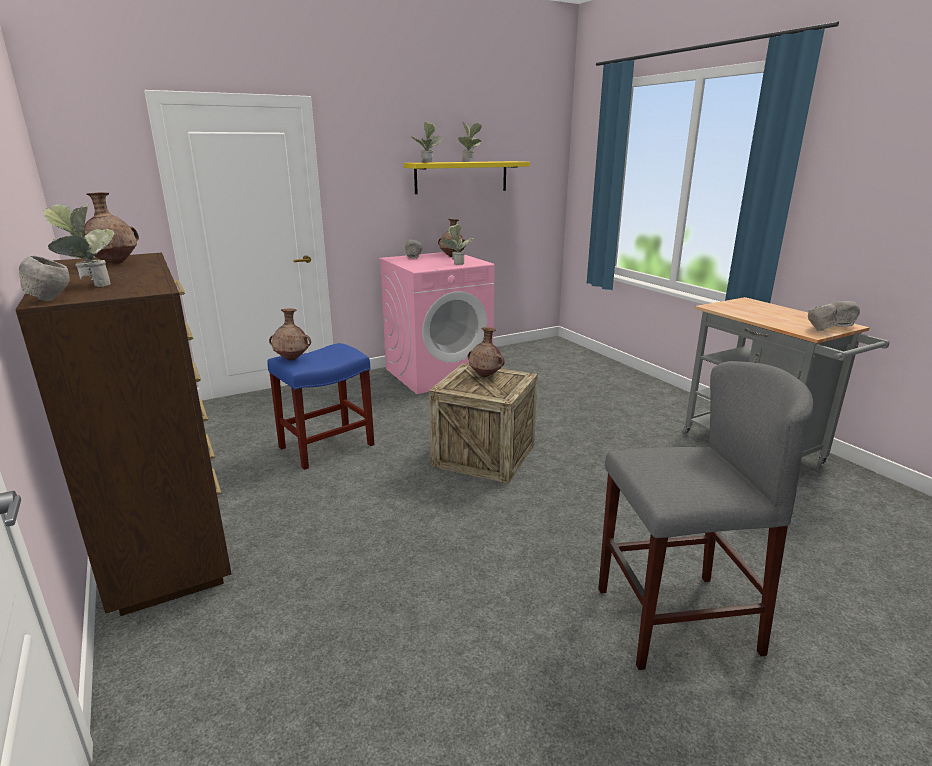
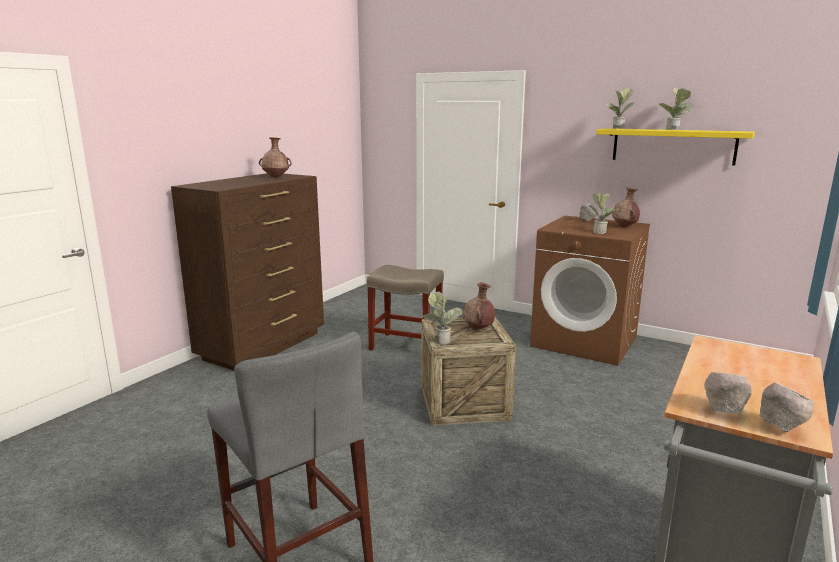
camera: 60 degrees right, 5 degrees down
(50, 300) = (189, 185): grey bowl -> none
(90, 285) = (221, 183): potted plant -> potted plant (440, 340)
(292, 359) = (386, 267): brown vase -> none
(327, 445) = (407, 345): blue stool -> beige stool
(438, 373) = (585, 341): pink washing machine -> brown washing machine

